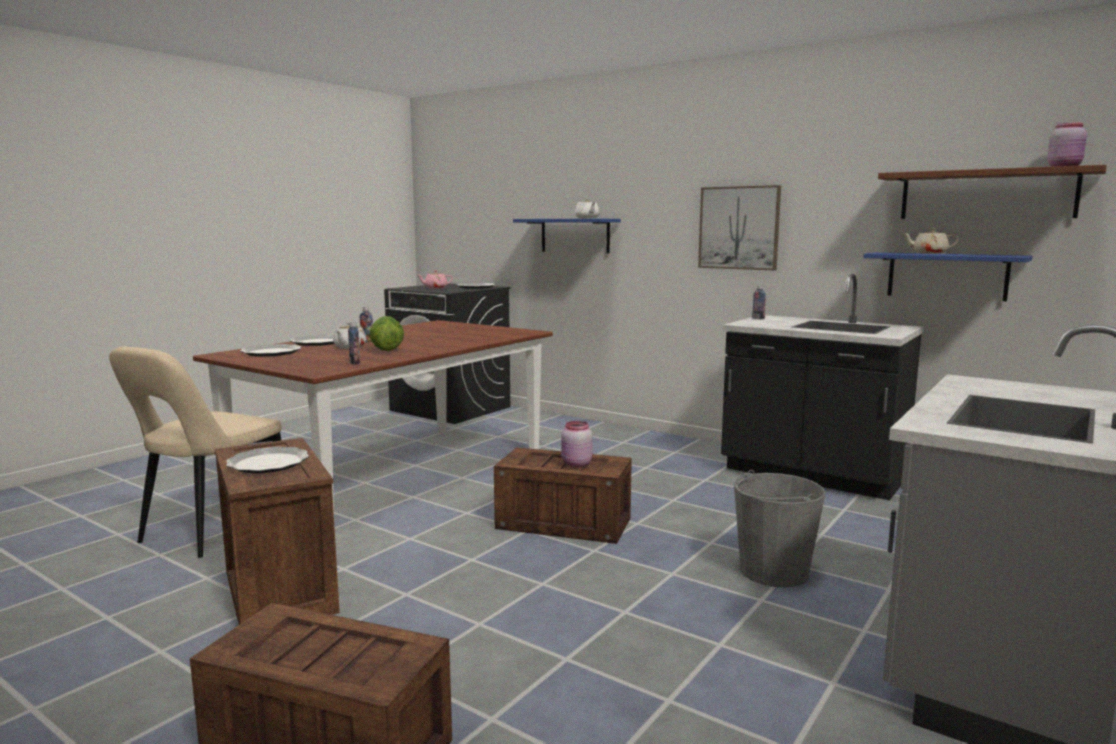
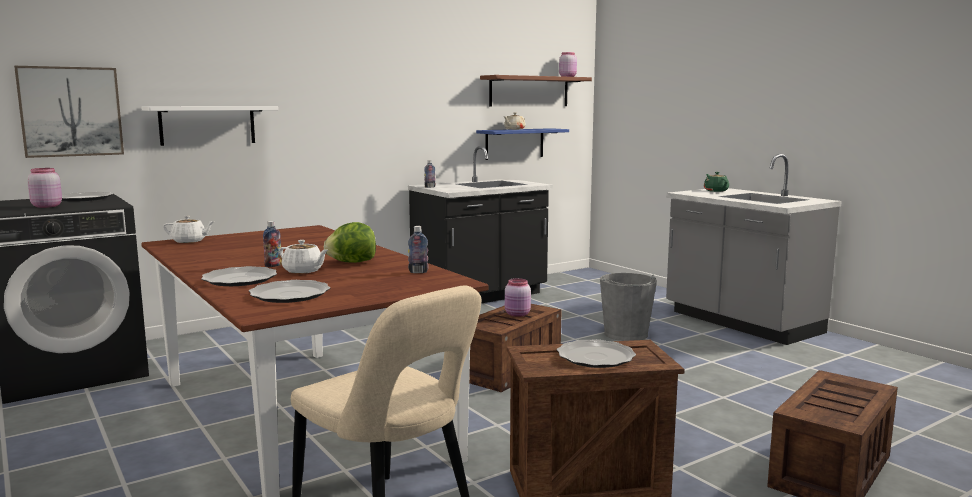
camera: 70 degrees left, 0 degrees up
(435, 288) = (46, 206): pink teapot -> pink jar
(575, 235) = (207, 125): blue shelf -> white shelf
(587, 218) = (244, 105): white teapot -> white teapot (189, 241)
(739, 228) = (383, 114): picture -> picture (71, 111)
(1055, 392) = (715, 191): none -> green teapot

